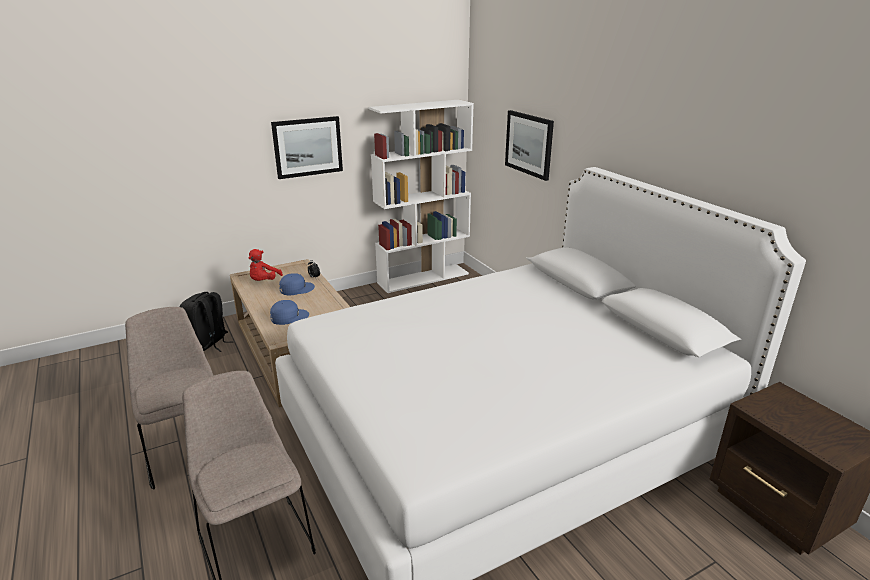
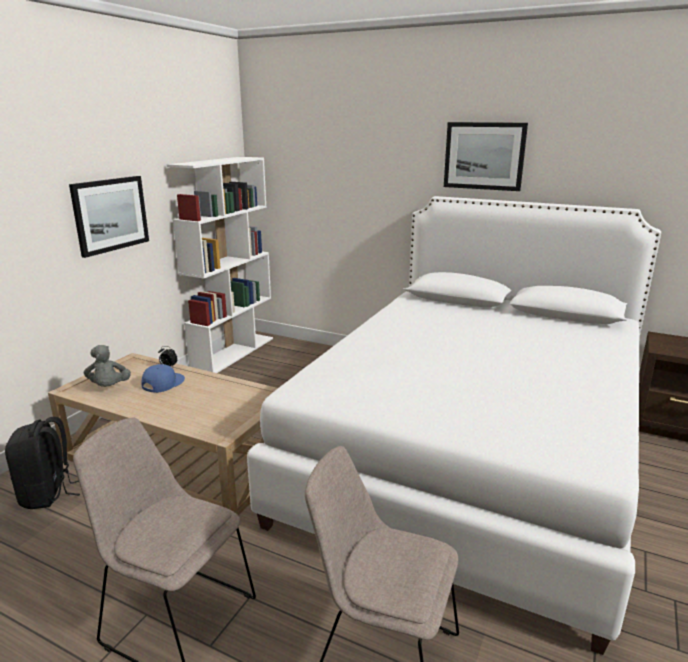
camera: 35 degrees left, 5 degrees down
(264, 281) = (109, 387): red plush toy -> grey plush toy
(289, 316) = (197, 410): blue cap -> none
(529, 144) = (343, 189): picture -> picture (484, 156)

